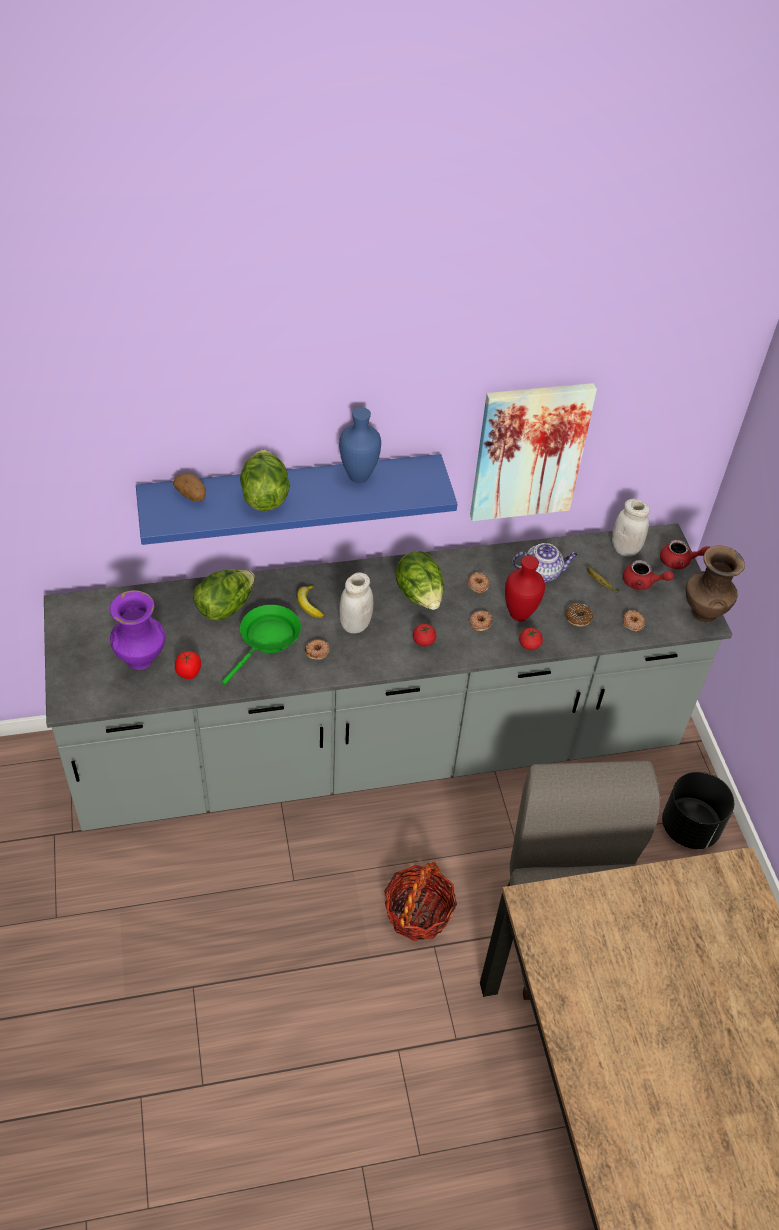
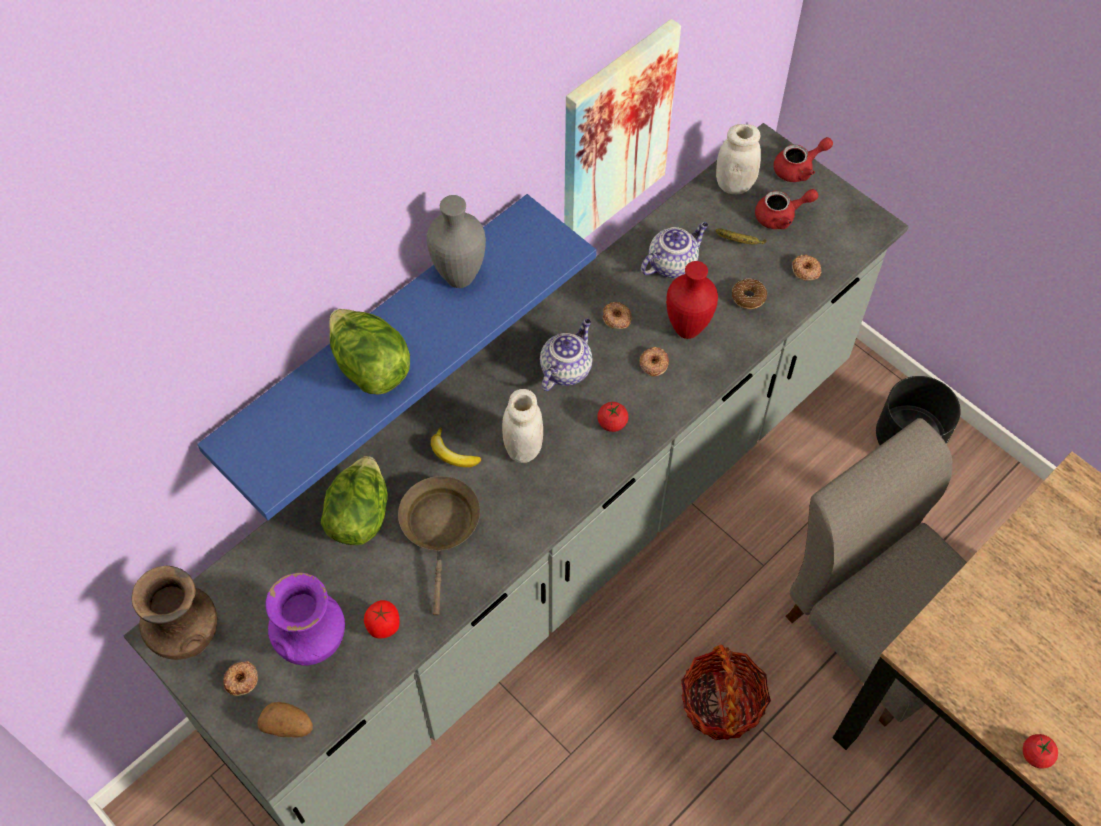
camera: 30 degrees left, 10 degrees up
(192, 495) = (281, 418): potato -> potato (288, 726)
(267, 640) = (440, 528): green frying pan -> brown frying pan
(317, 651) = (507, 507): donut -> donut (241, 680)
(357, 476) = (457, 278): blue vase -> grey vase
(420, 595) = (566, 369): lettuce -> teapot
(529, 645) = (724, 360): tomato -> tomato (1036, 755)
(703, 612) = (863, 216): brown vase -> brown vase (188, 638)

